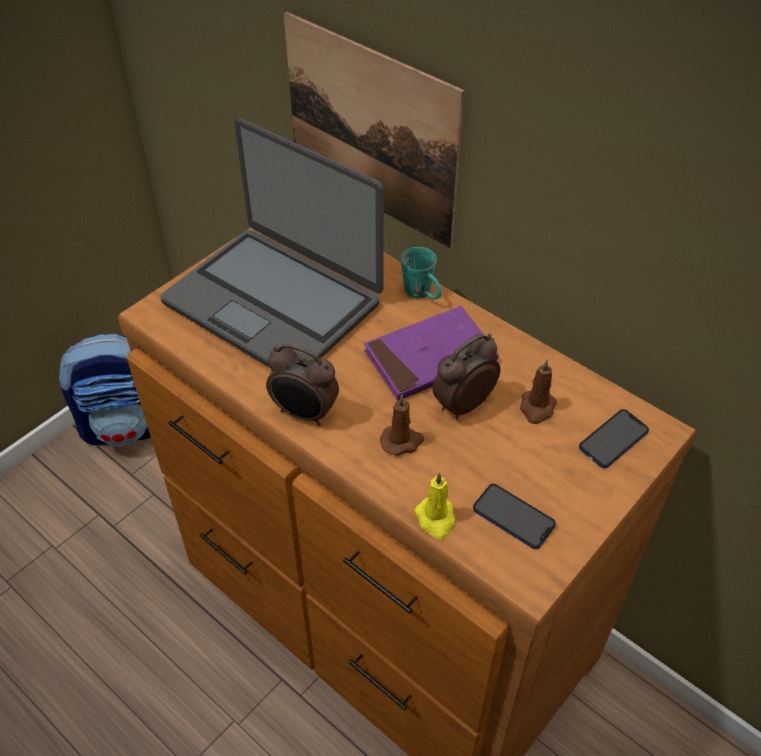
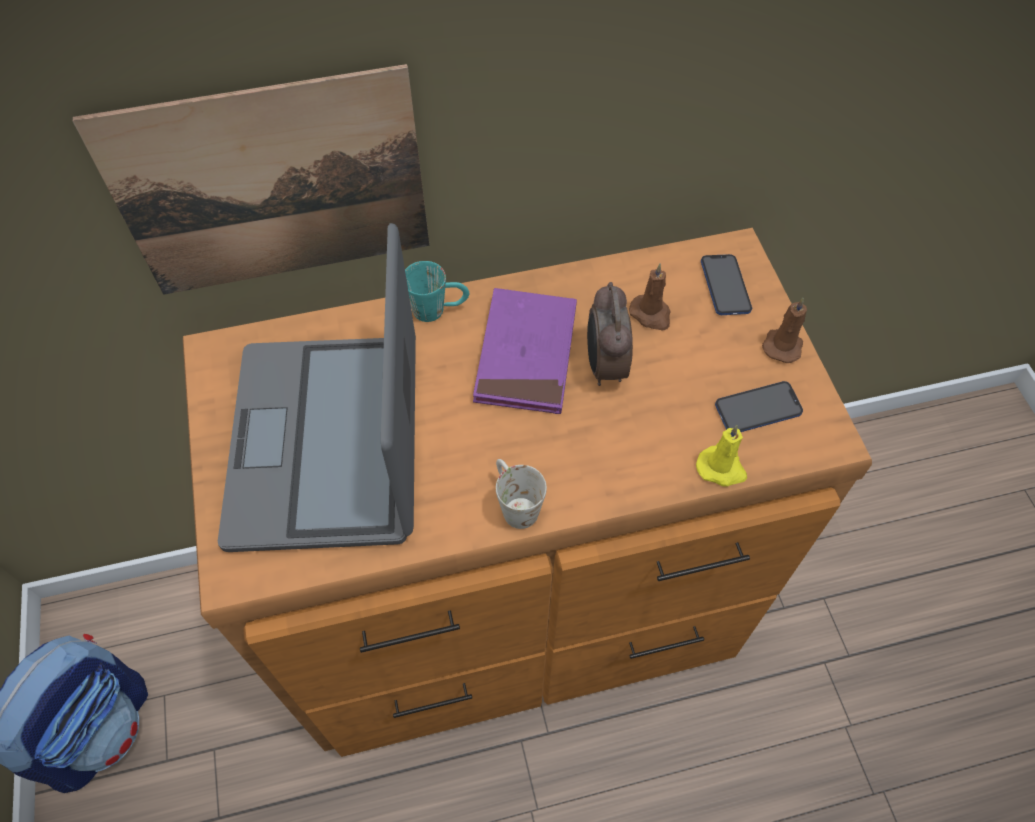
camera: 55 degrees left, 10 degrees up
(274, 301) = (329, 442): laptop -> laptop turned 105 degrees clockwise
(304, 414) = (514, 503): alarm clock -> white mug
(402, 441) = (612, 440): brown candle -> brown candle (782, 345)

